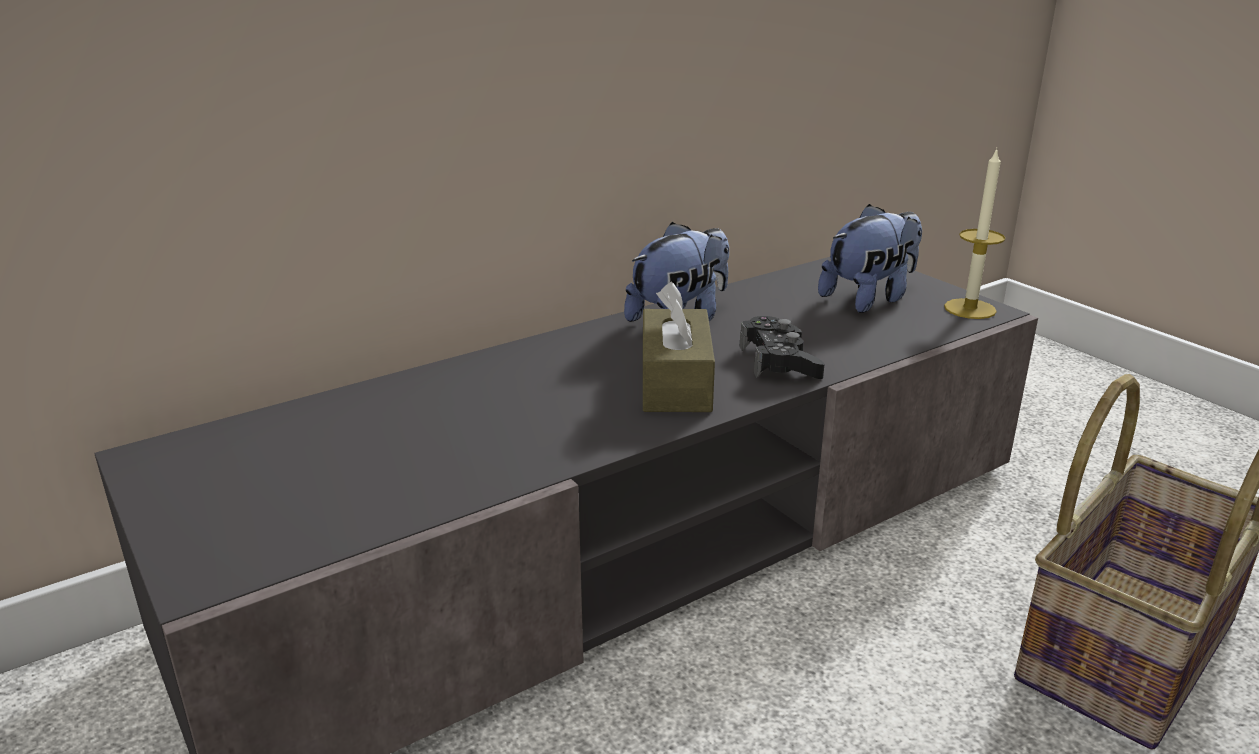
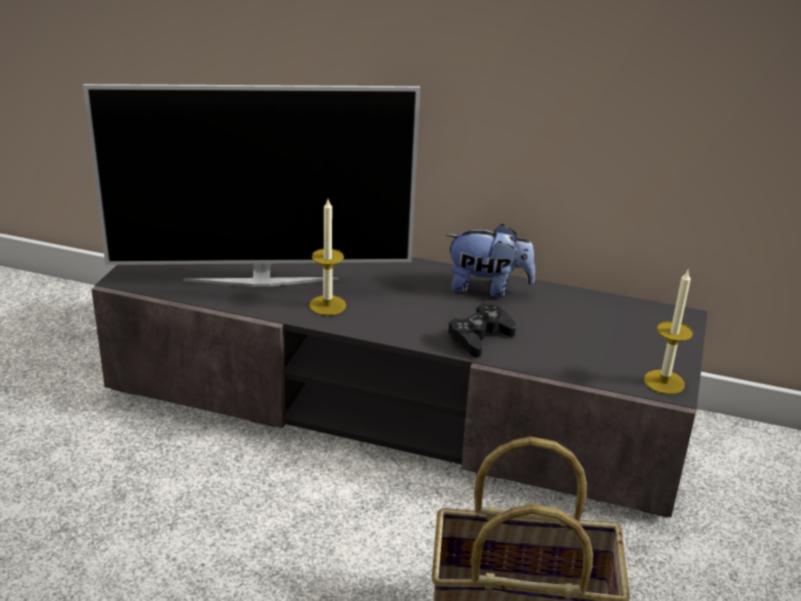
camera: 50 degrees right, 5 degrees up
(425, 449) = (261, 278): none -> television
(574, 426) = (327, 305): none -> candle
(675, 382) = (409, 315): brown tissue box -> none
(870, 298) = (621, 340): plush toy -> none

